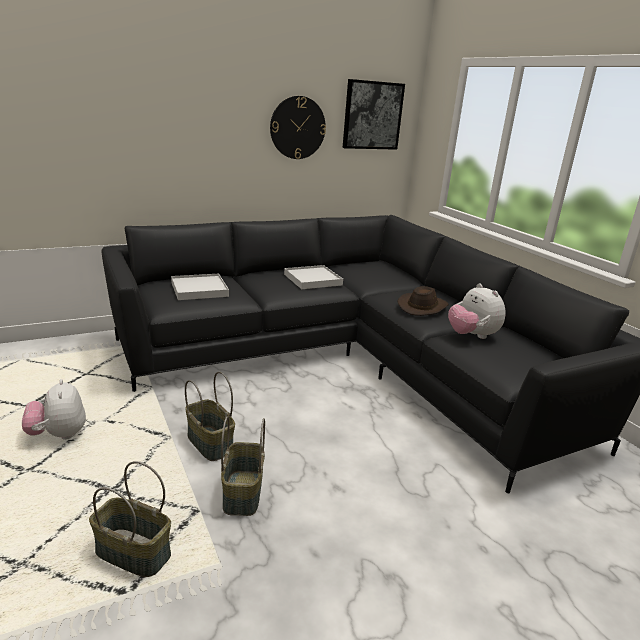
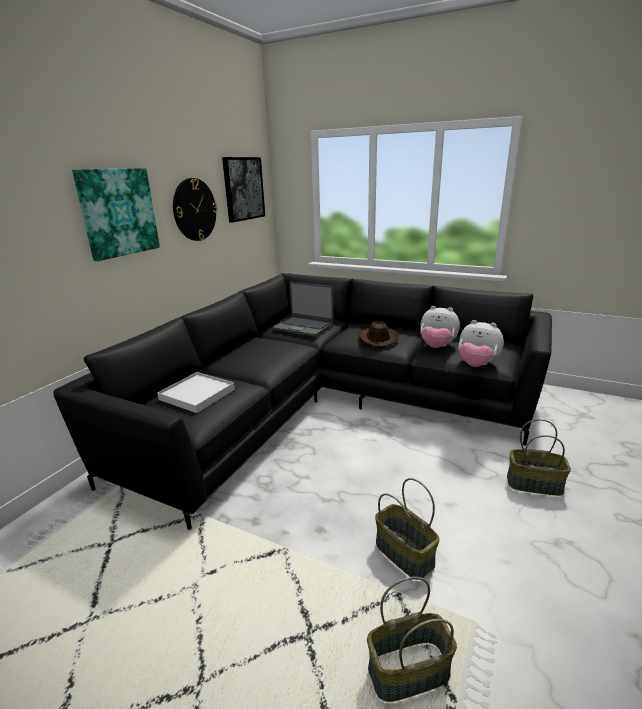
camera: 35 degrees left, 0 degrees up
(58, 435) = (175, 624): plush toy -> plush toy (476, 365)
(208, 117) = (118, 212): none -> picture
(211, 443) = (324, 531): basket -> basket (534, 484)
(312, 279) = (272, 347): white tray -> none
(371, 274) = (303, 327): none -> laptop

